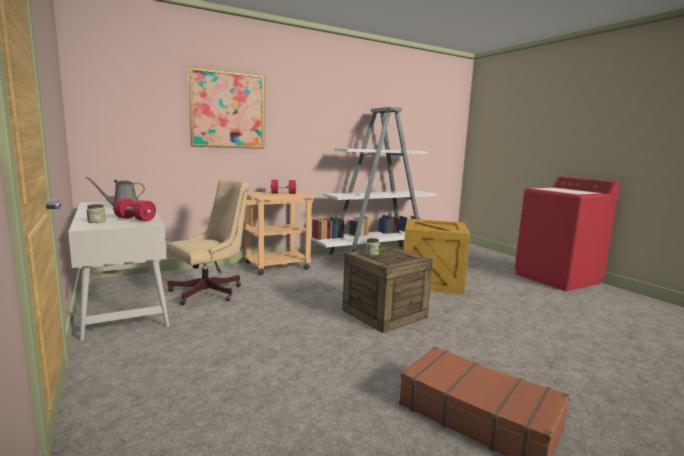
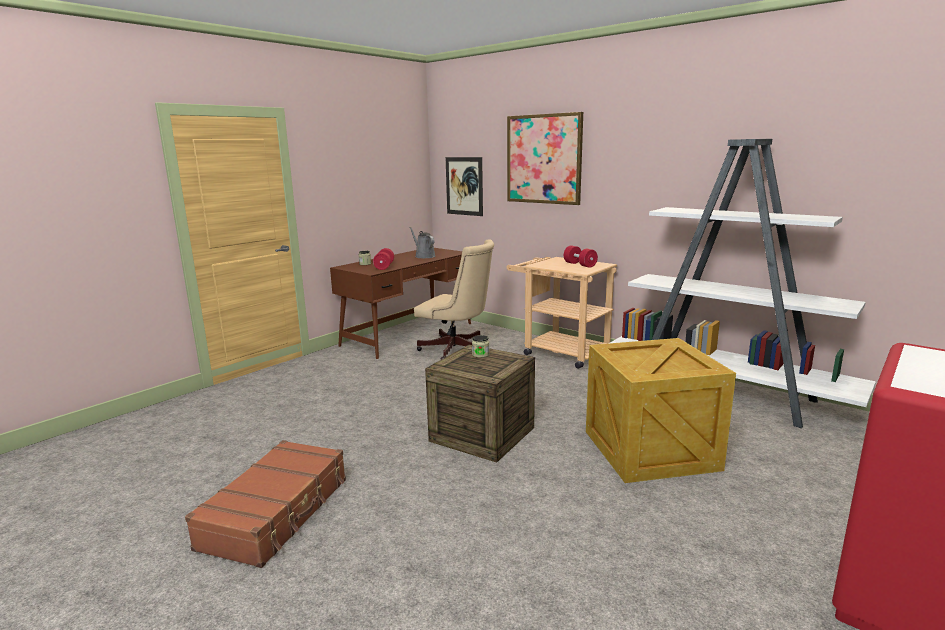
camera: 70 degrees right, 5 degrees up
(124, 301) = (408, 334): white desk -> brown desk
(127, 131) = (464, 186): none -> picture

